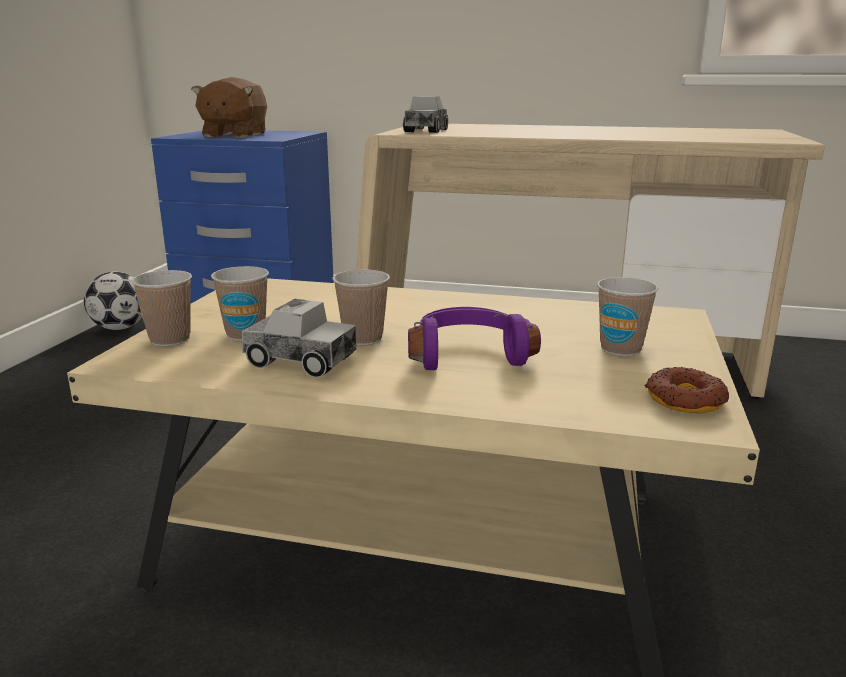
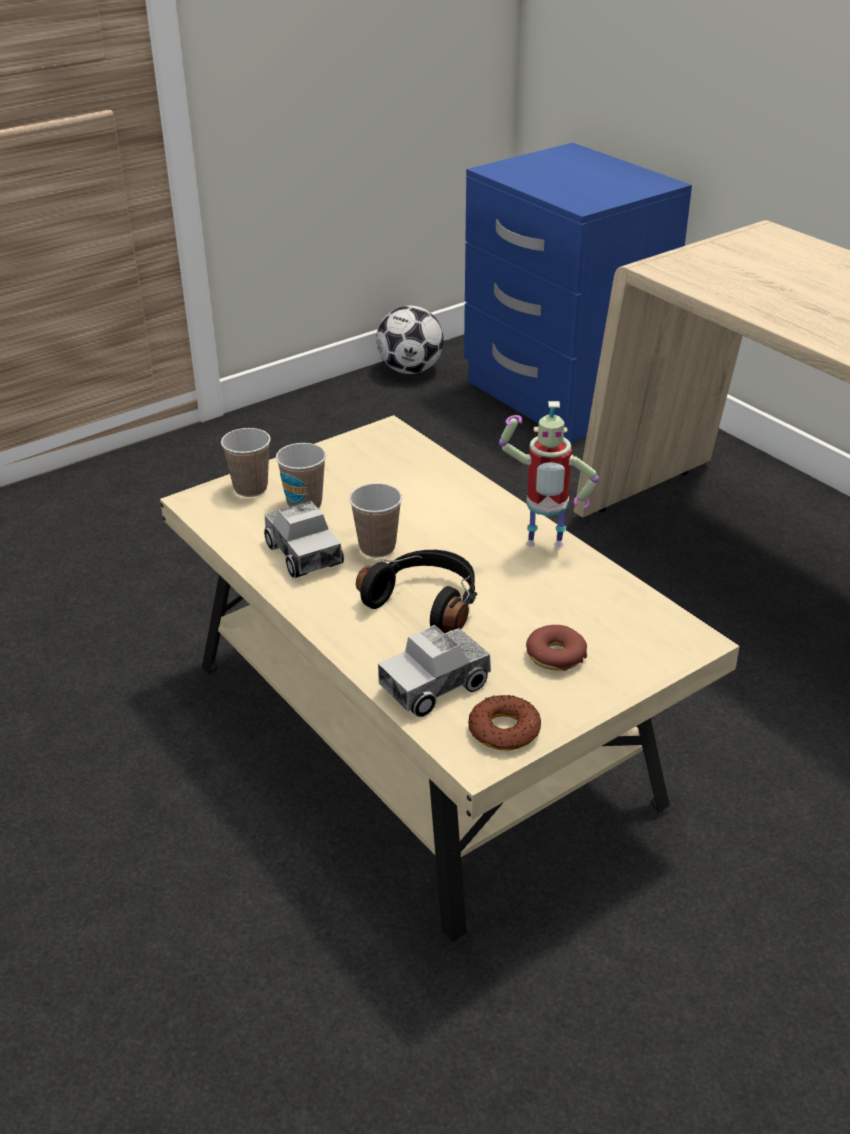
camera: 40 degrees right, 15 degrees up
(234, 135) = (560, 179): brown plush toy -> none
(426, 130) = (706, 266): toy truck -> toy truck (435, 685)
(467, 354) = (426, 602): purple headphones -> black headphones
(490, 304) = (543, 547): none -> toy robot
(620, 349) = (555, 656): cup -> donut

